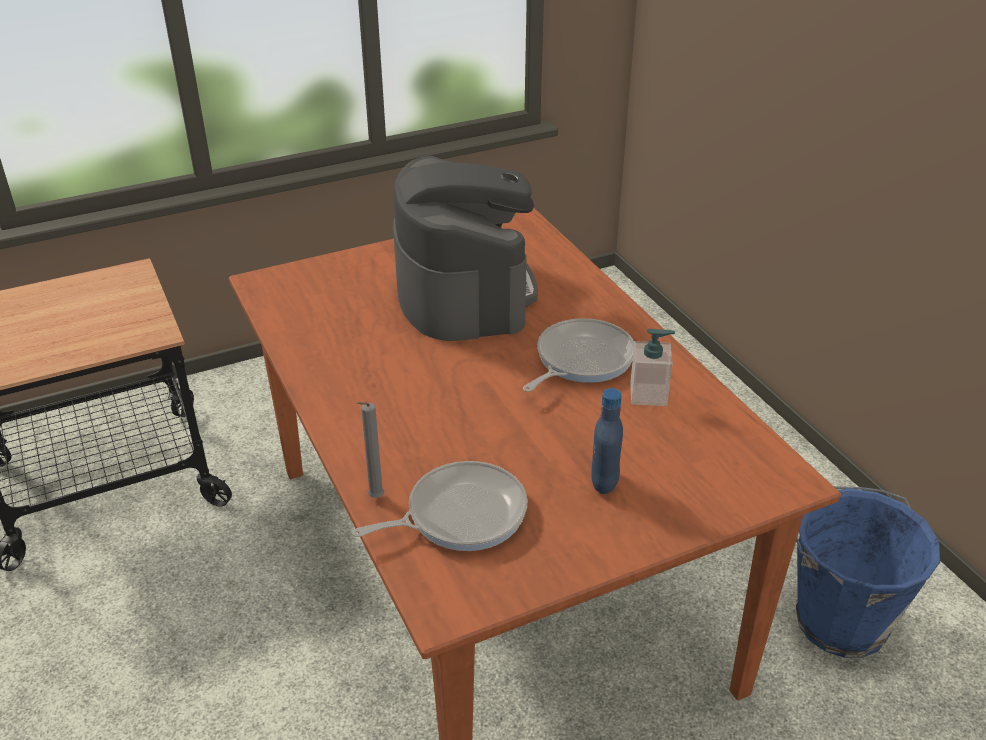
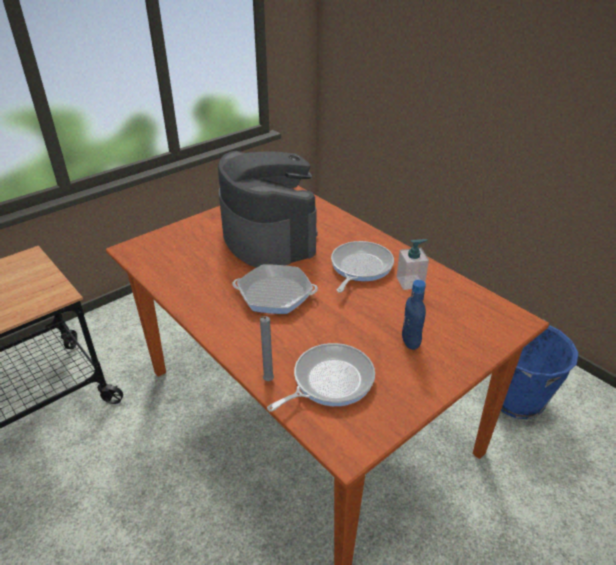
camera: 15 degrees left, 0 degrees up
(436, 380) = (275, 294): none -> frying pan

